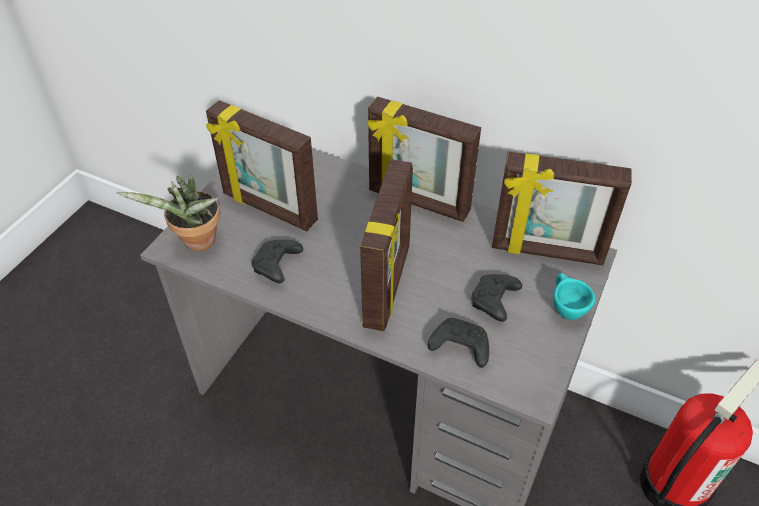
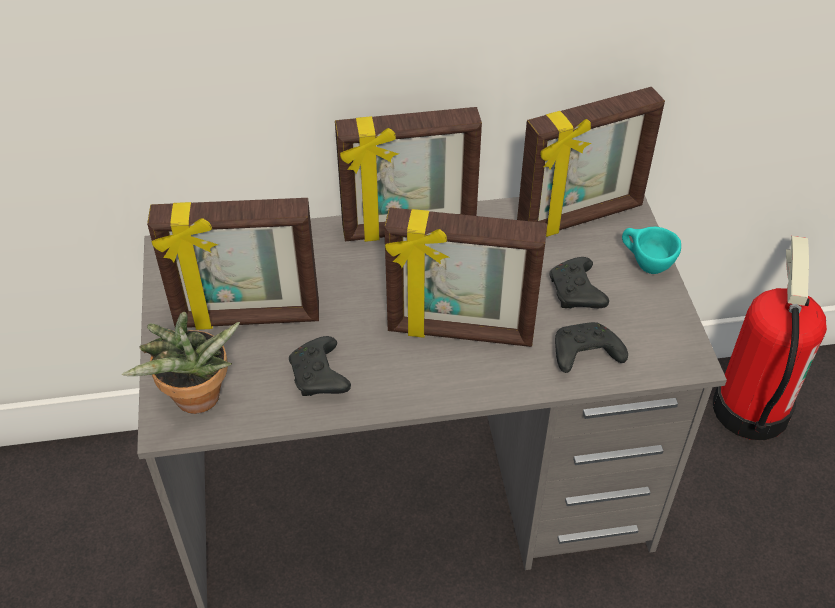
camera: 35 degrees left, 0 degrees up
(388, 286) = (460, 333): picture frame -> picture frame turned 120 degrees clockwise

